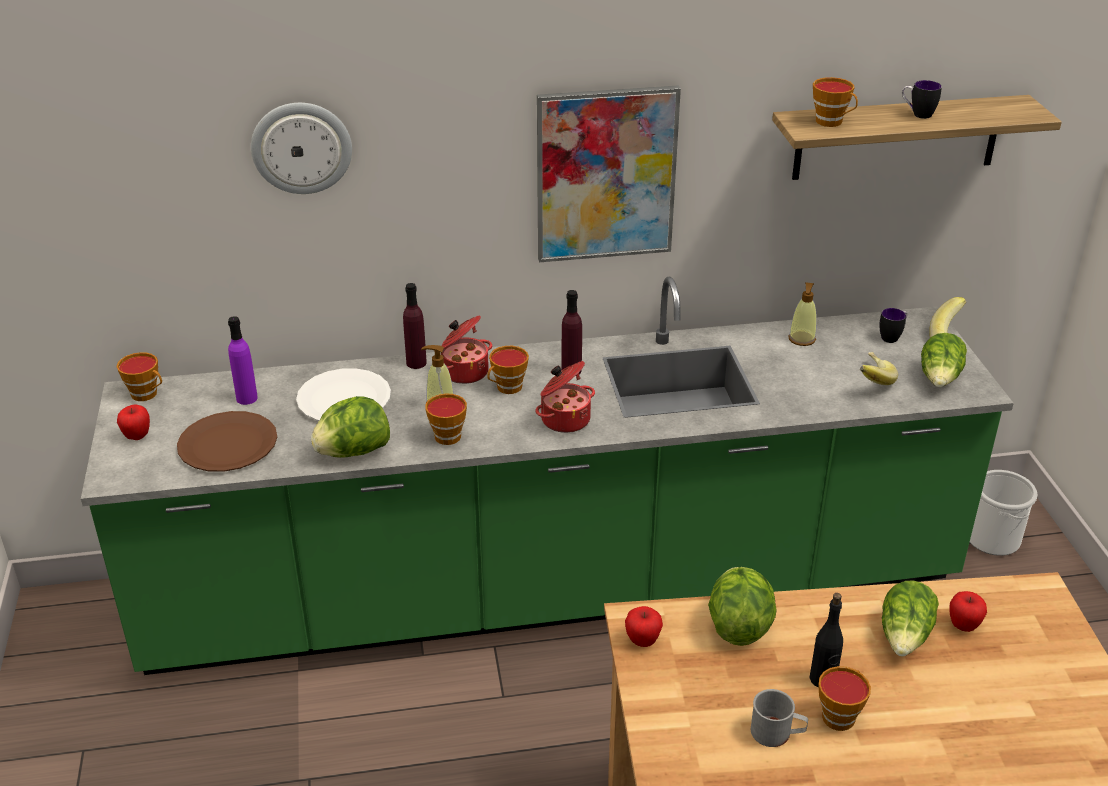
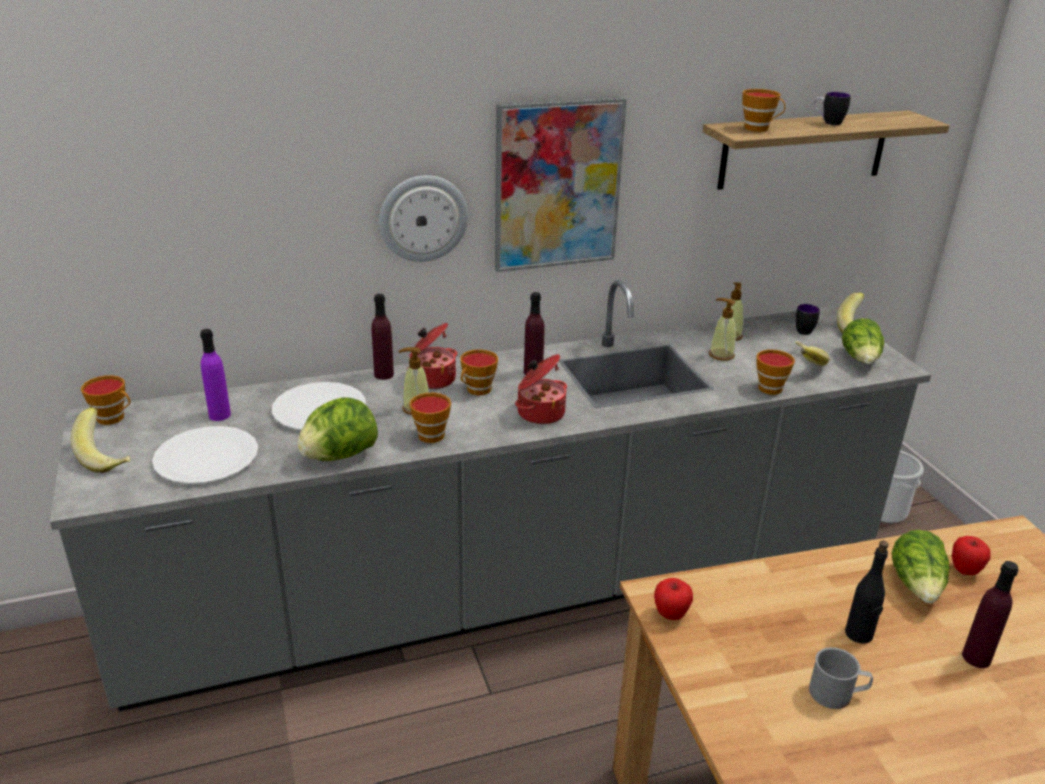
camera: 10 degrees left, 5 degrees down
(137, 436) = (107, 457): apple -> banana
(227, 444) = (206, 457): brown plate -> white plate
(301, 147) = (270, 156): wall clock -> wall clock (423, 218)
(554, 591) = (517, 588): green counter -> grey counter
(738, 625) = (758, 590): lettuce -> none
(783, 362) = (721, 355): none -> soap dispenser
(840, 715) = (890, 668): cup -> cup (770, 387)
(932, 714) = (976, 657): none -> purple bottle

